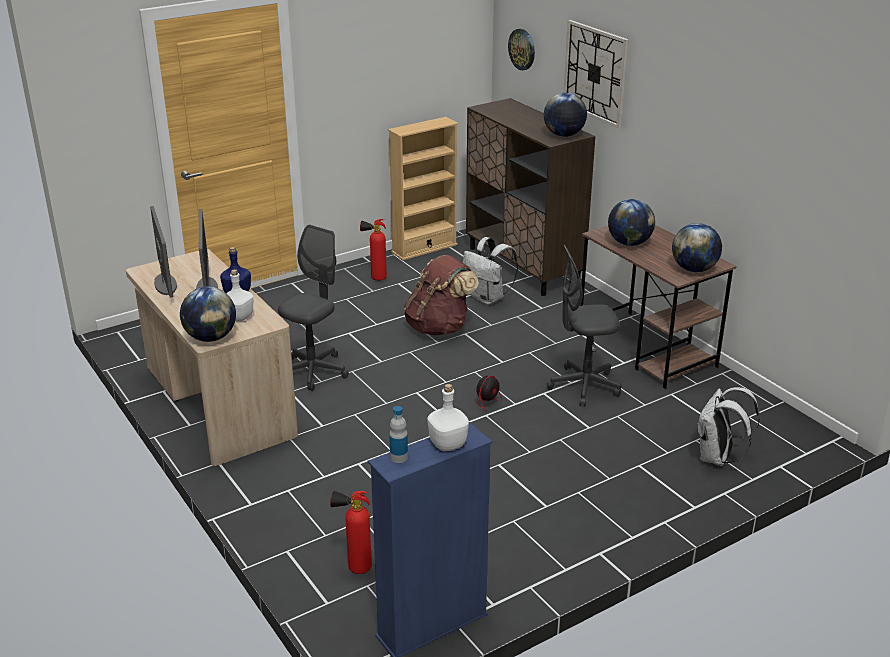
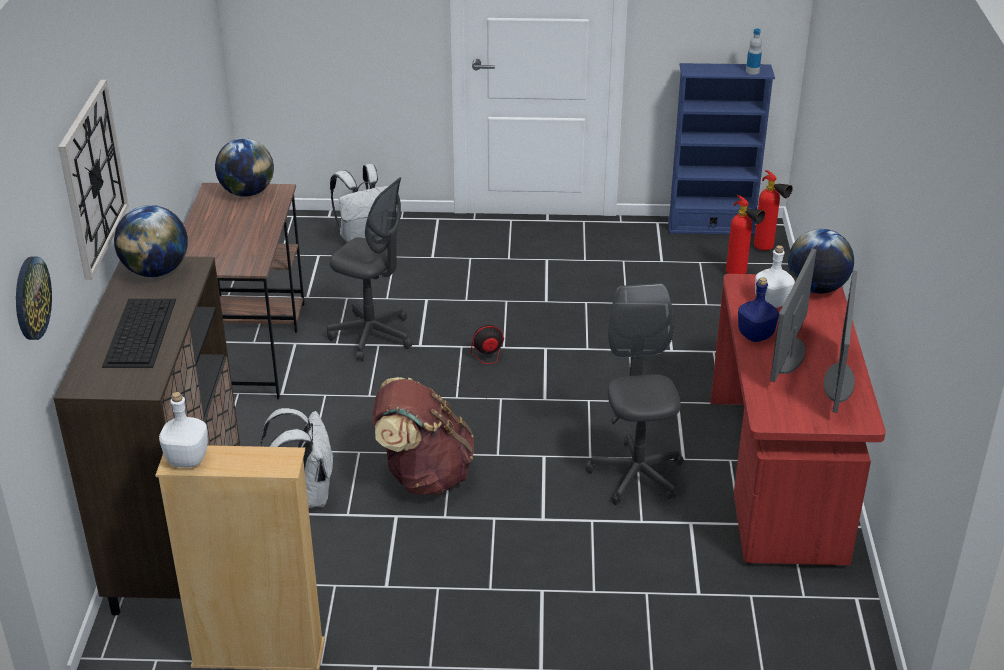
camera: 145 degrees left, 5 degrees up
(216, 403) = (780, 478): beige desk -> red desk
(313, 371) = (636, 475): grey office chair -> grey office chair turned 105 degrees clockwise
(375, 278) = (407, 615): fire extinguisher -> fire extinguisher (767, 249)
(448, 444) = (712, 68): white bottle -> white bottle (187, 458)
(521, 118) = (139, 331): none -> keyboard
(629, 243) = (246, 243): globe -> none

